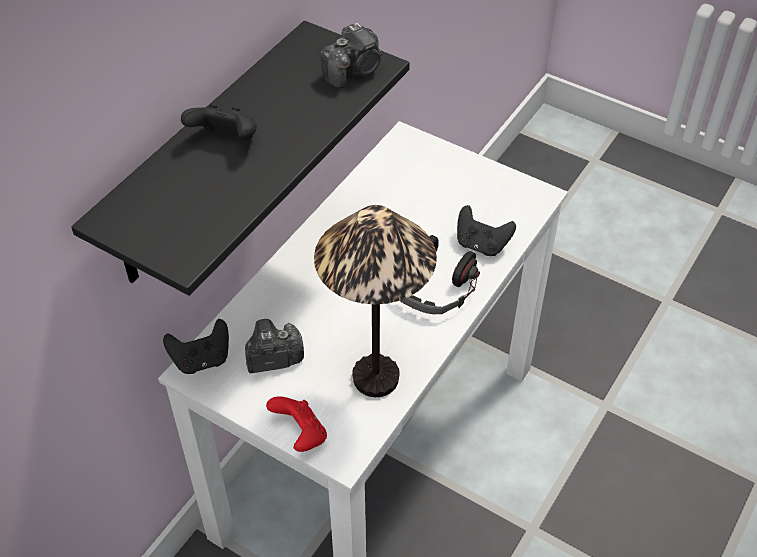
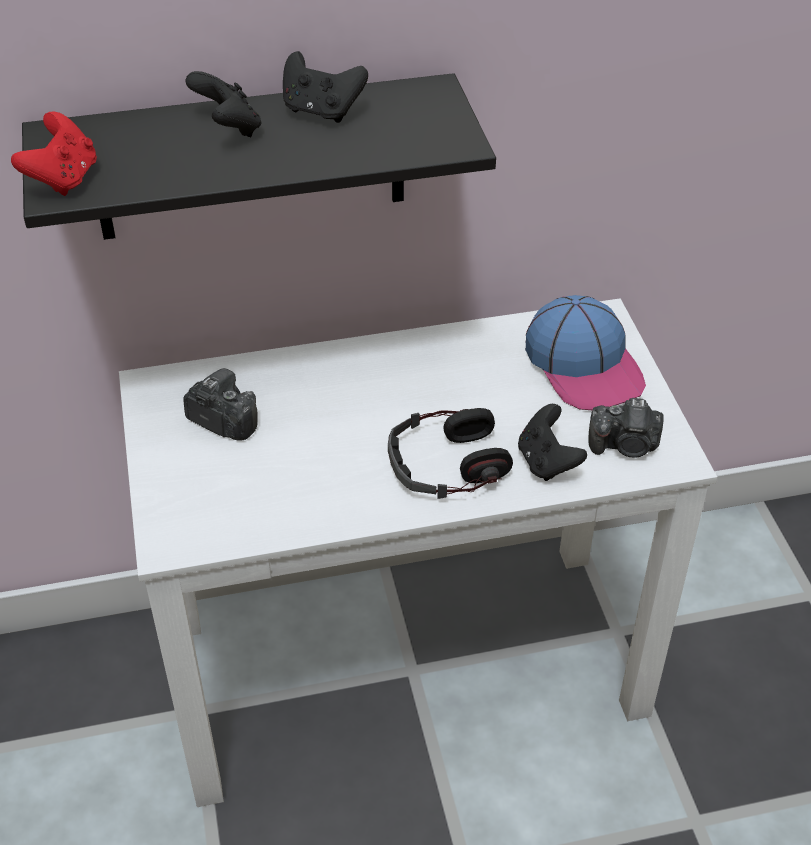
camera: 45 degrees right, 5 degrees down
(201, 360) = (168, 381): black game controller -> black game controller (321, 111)
(300, 434) = (159, 499): red game controller -> red game controller (63, 179)
(354, 70) = (429, 136): camera -> camera (625, 445)
(375, 377) = (283, 502): table lamp -> none
(431, 174) = (584, 365): none -> cap

